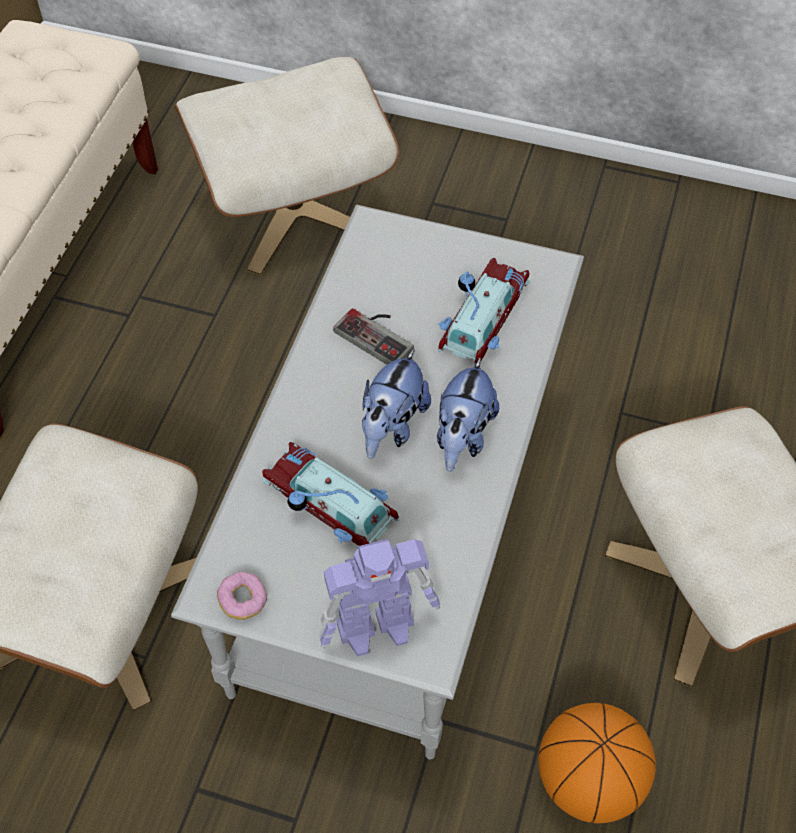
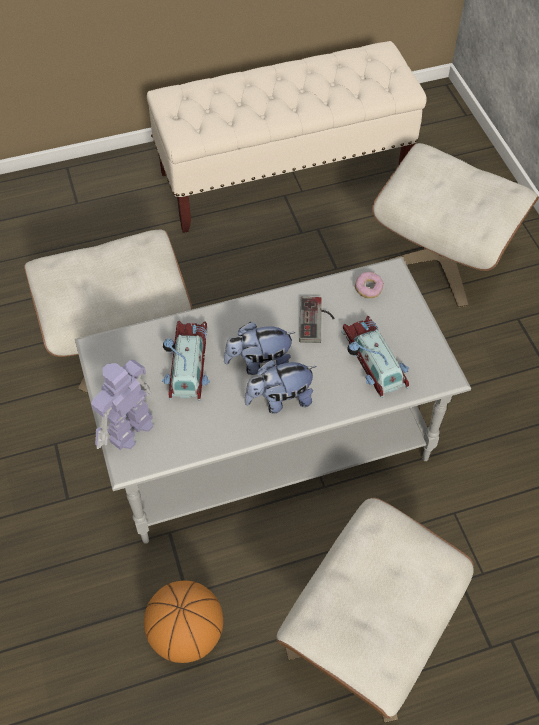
camera: 55 degrees right, 0 degrees up
(243, 600) = (102, 362): donut -> donut (368, 289)
(378, 626) = (129, 430): toy robot -> toy robot turned 90 degrees clockwise
(480, 317) = (372, 361): toy car -> toy car turned 105 degrees counterclockwise

